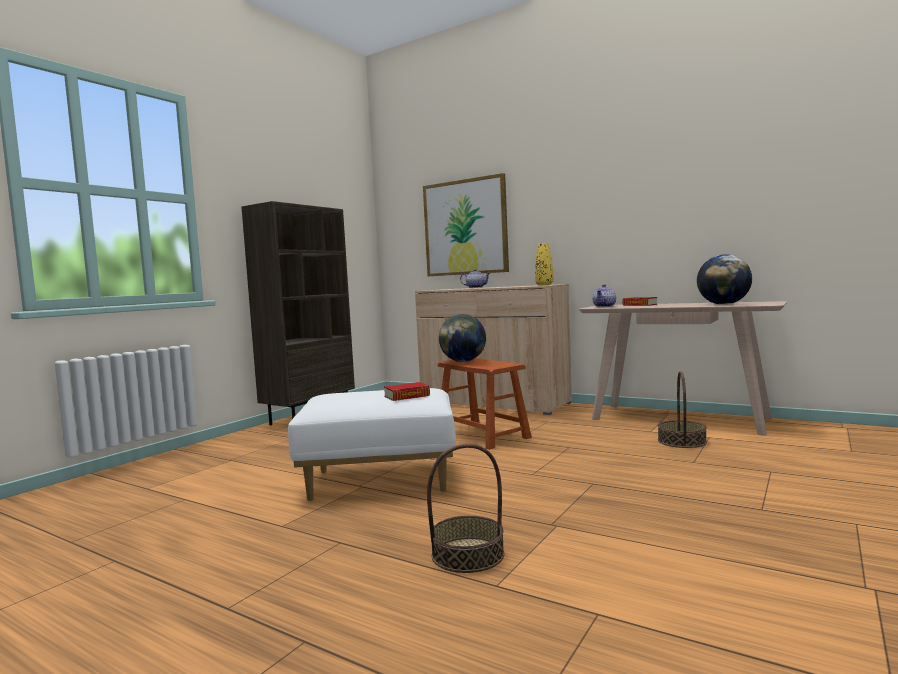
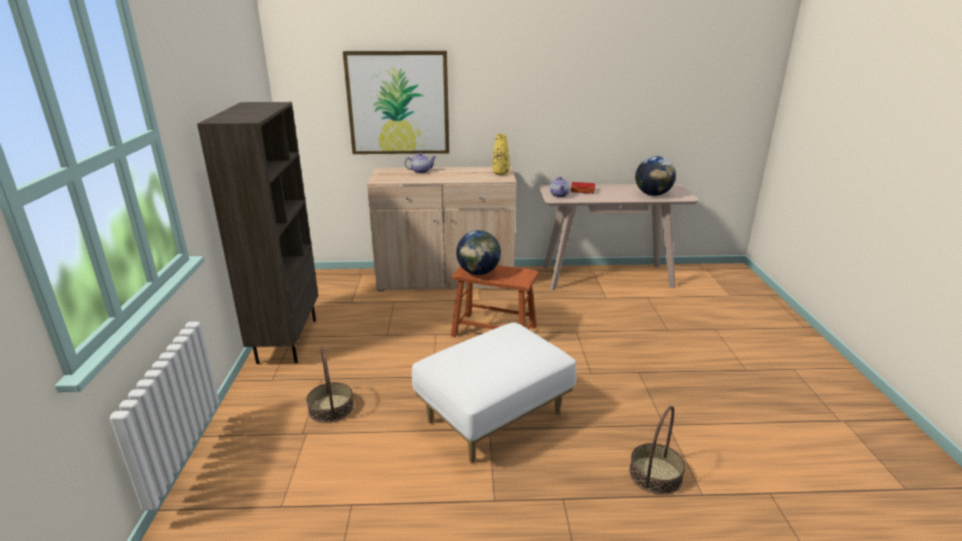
camera: 35 degrees left, 20 degrees up
(407, 396) = (526, 349): book -> none
(682, 441) = (637, 306): basket -> basket (331, 408)

